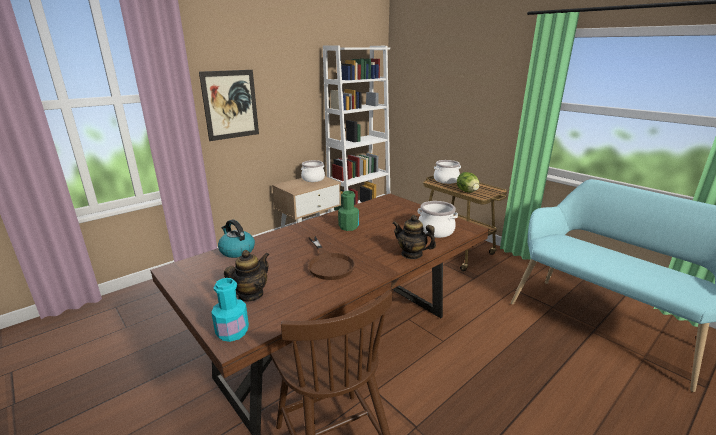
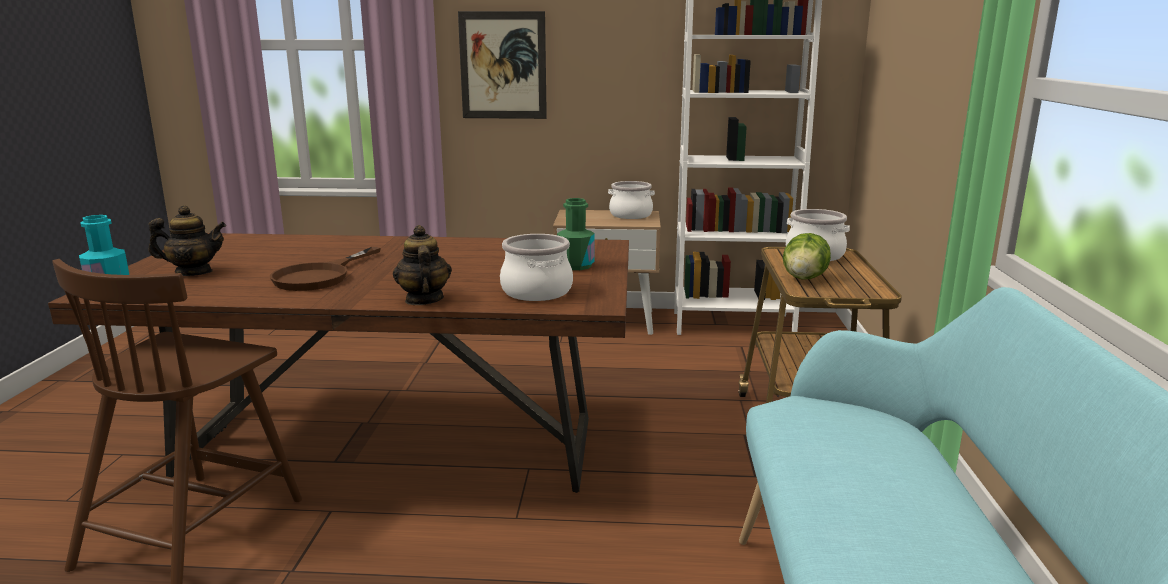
camera: 45 degrees right, 5 degrees down
(236, 251) = (290, 240): kettle -> none
(348, 227) = (450, 255): green bottle -> green bottle (575, 266)

